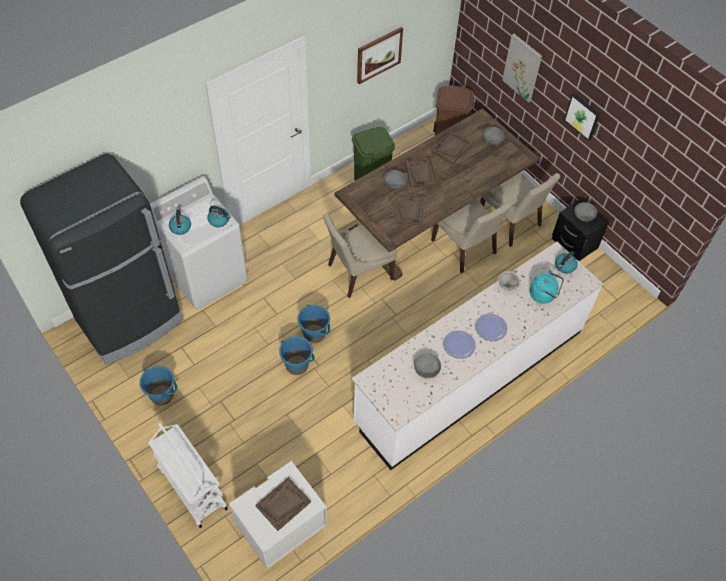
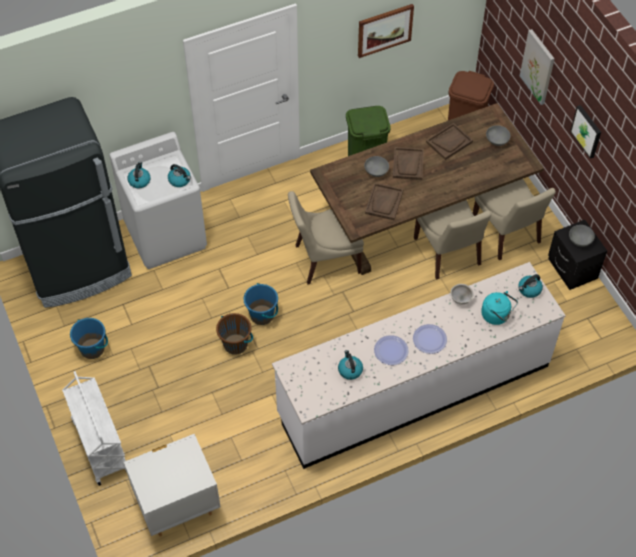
camera: 15 degrees right, 0 degrees up
(283, 504) = (175, 473): brown tray -> none
(297, 365) = (235, 344): blue bucket -> brown bucket
(426, 370) = (350, 370): grey bowl -> kettle

